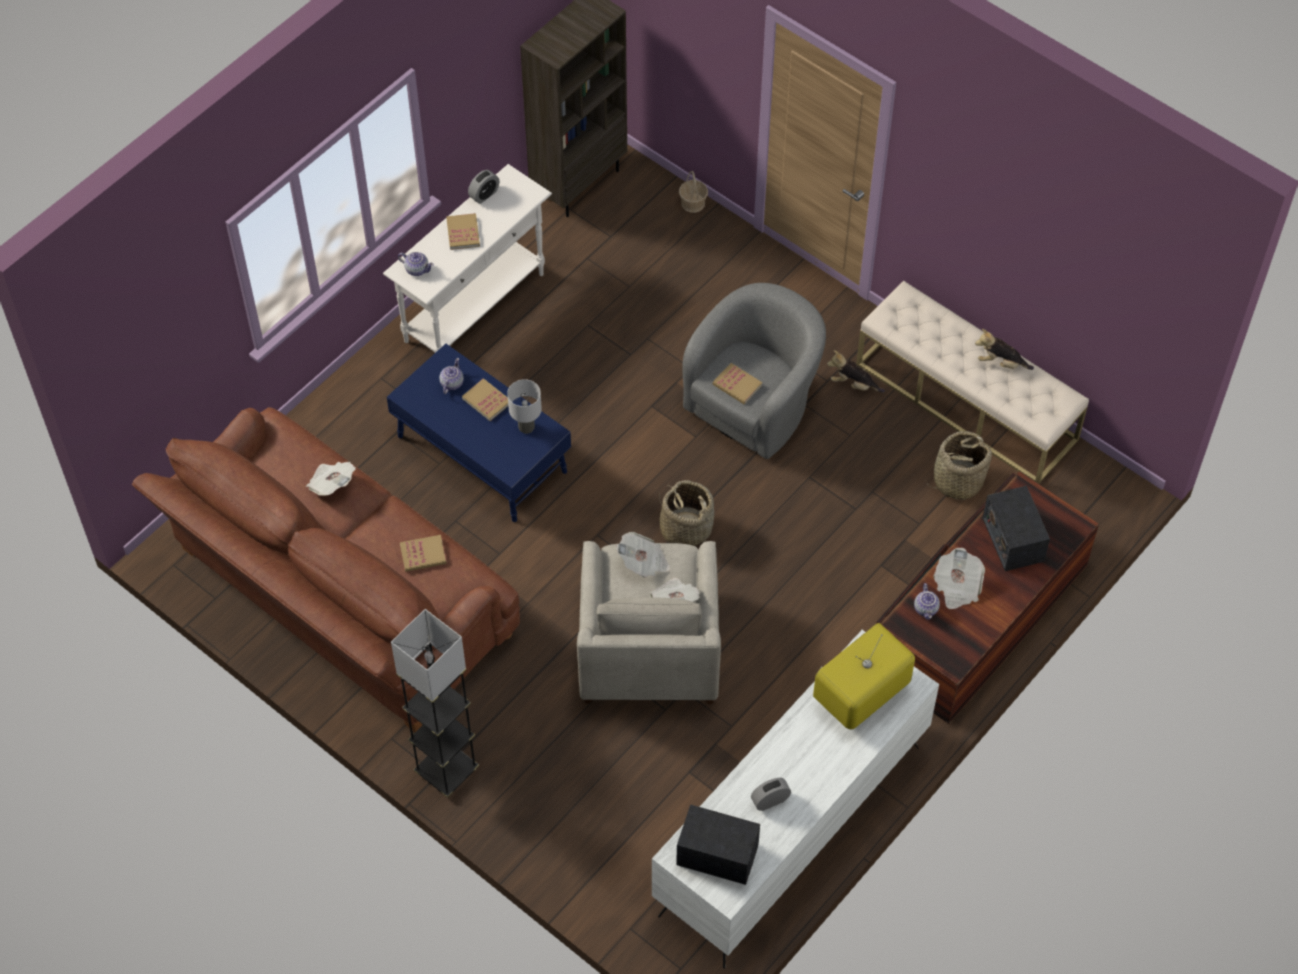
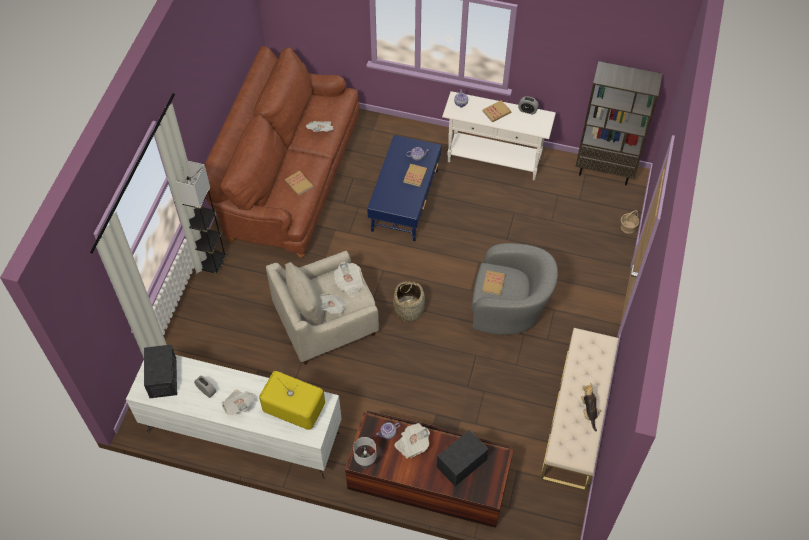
camera: 65 degrees right, 0 degrees up
(525, 428) = (407, 199): white table lamp -> white table lamp (365, 463)
(817, 765) = (238, 405): none -> newspaper
(853, 384) = (553, 353): plush toy -> none
(957, 480) = (517, 433): basket -> none

